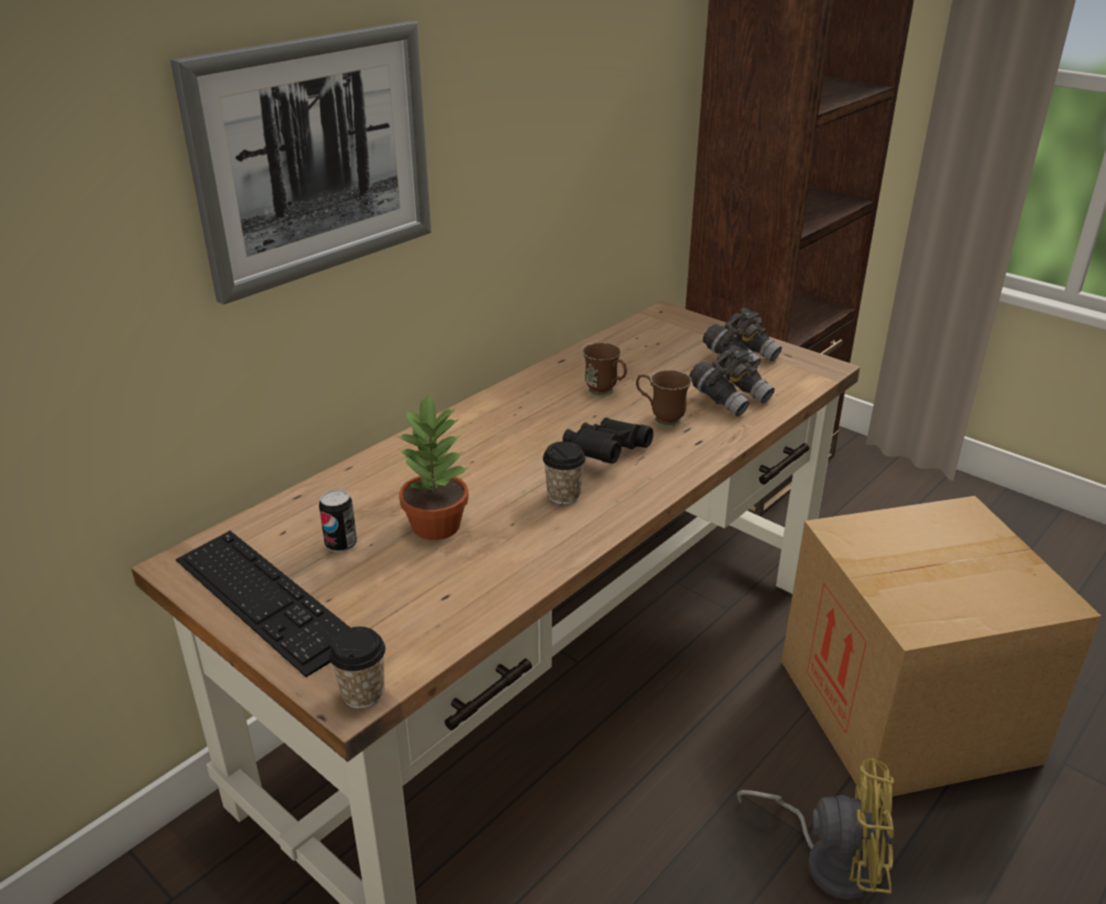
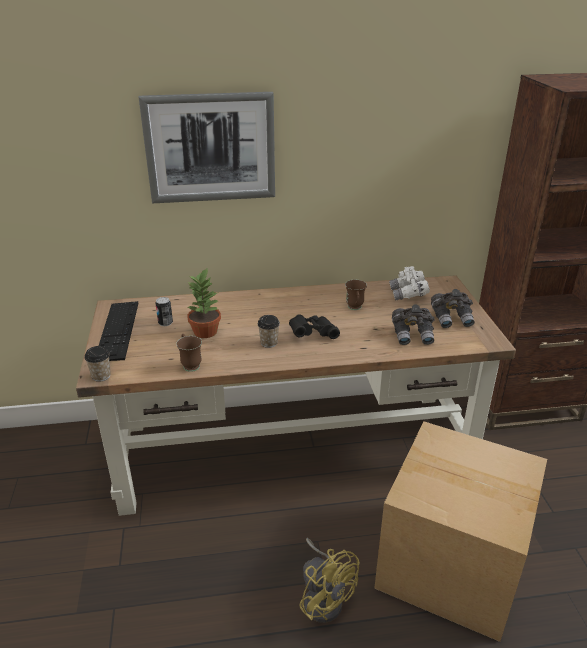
camera: 40 degrees right, 0 degrees up
(643, 347) = (408, 294): none -> white binoculars
(660, 419) = (362, 330): brown mug -> brown mug (190, 364)

